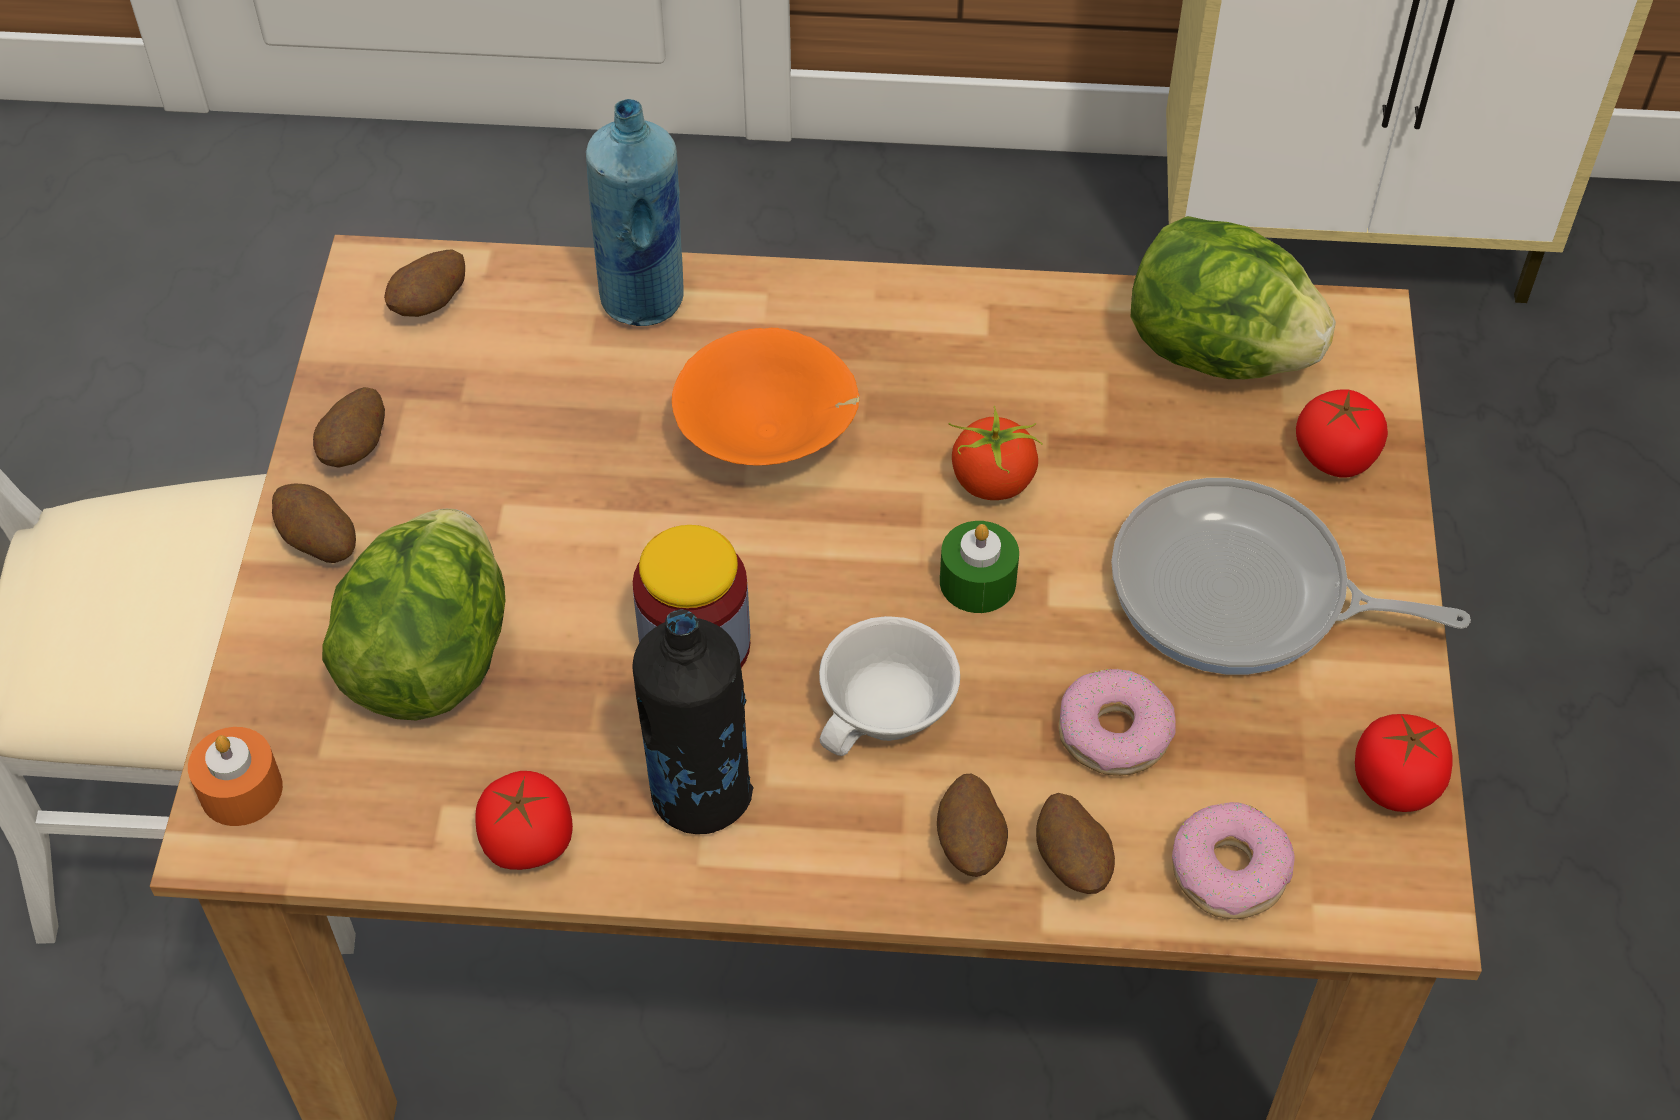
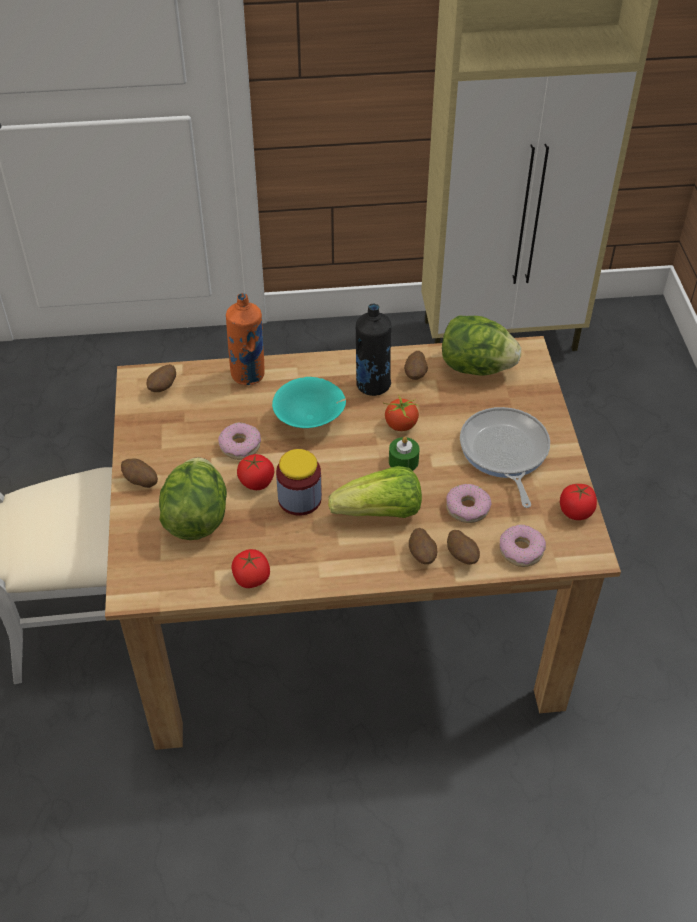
camera: 10 degrees left, 5 degrees down
(241, 790) = (133, 576): orange candle -> none
(356, 449) = (146, 445): potato -> potato (415, 374)
(581, 483) = (240, 446): none -> donut
(644, 299) = (248, 375): blue bottle -> orange bottle
(700, 794) = (314, 552): black bottle -> black bottle (372, 385)
(769, 440) = (311, 420): orange bowl -> turquoise bowl
(889, 713) = (380, 513): white cup -> lettuce
(1241, 594) = (504, 452): frying pan -> frying pan turned 75 degrees clockwise
(1335, 456) = (529, 399): tomato -> tomato (256, 482)

